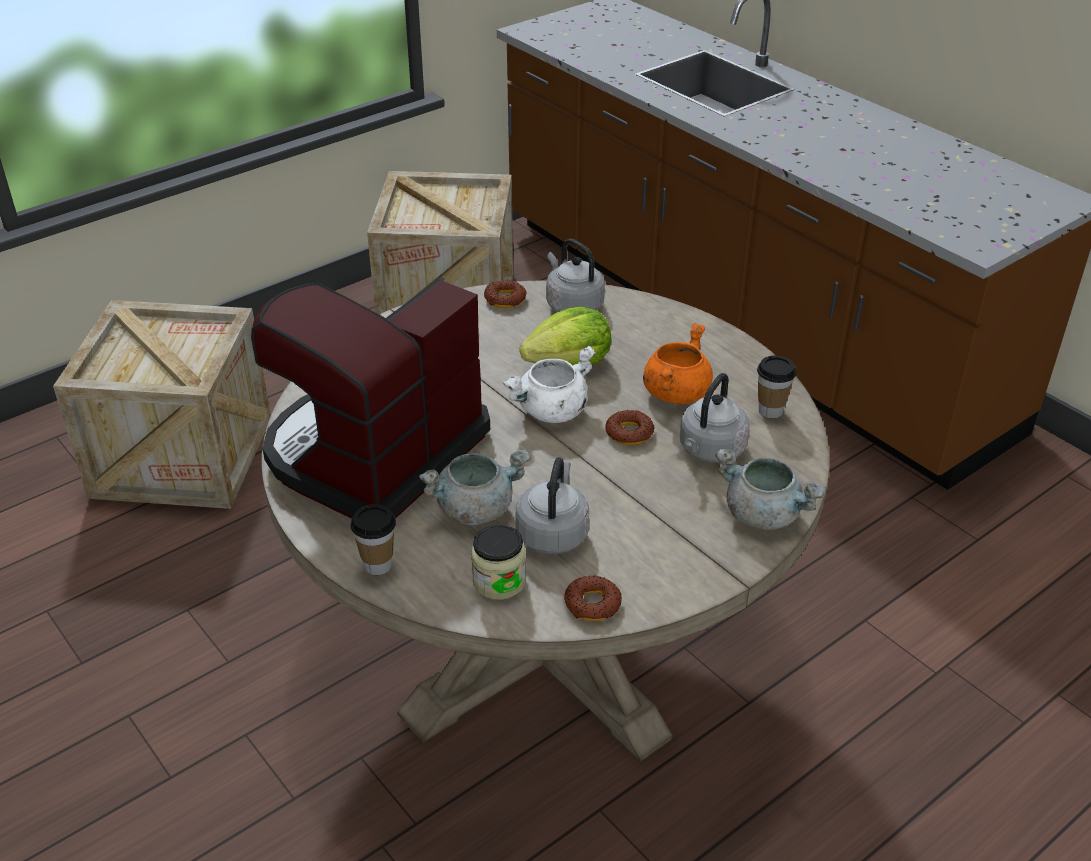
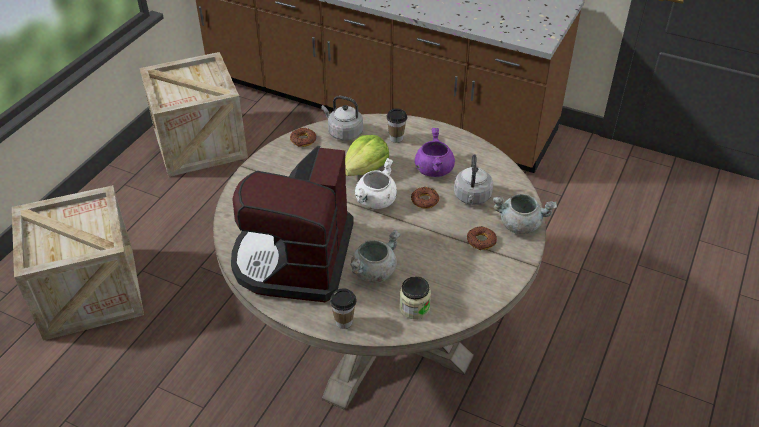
camera: 25 degrees left, 5 degrees up
(553, 533) = (423, 271): grey kettle -> none
(592, 604) = (469, 303): donut -> donut (481, 241)
(675, 392) = (433, 169): orange cooking pot -> purple cooking pot
(770, 411) = (487, 165): cup -> cup (396, 138)

